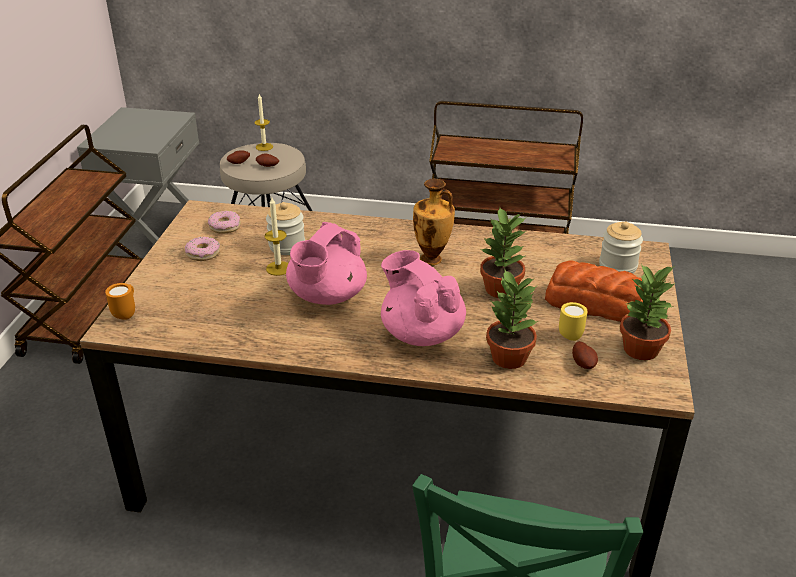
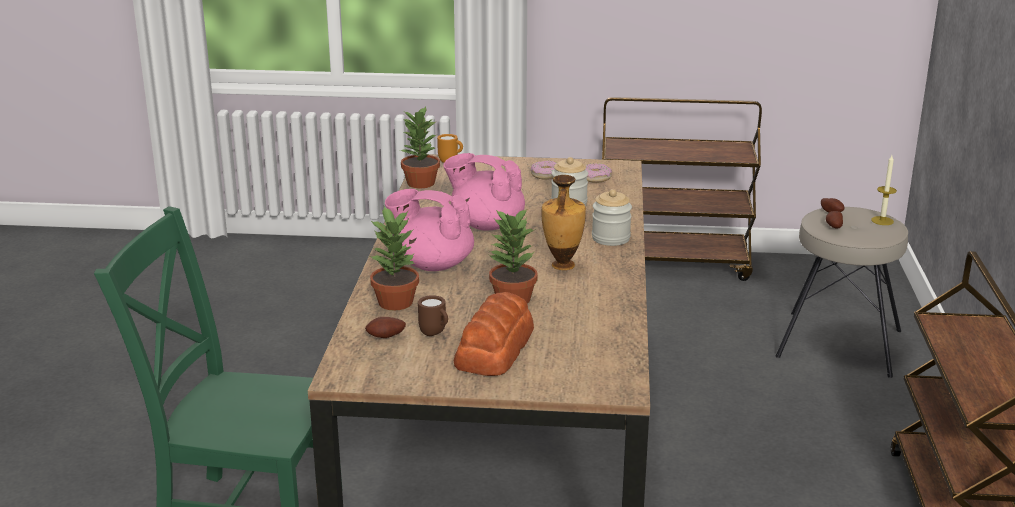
camera: 85 degrees right, 10 degrees down
(157, 237) = (823, 275): grey nightstand -> none
(278, 268) = (529, 203): candle -> none
(421, 333) = (432, 264): pink teapot -> pink teapot turned 120 degrees counterclockwise
(572, 334) = (435, 334): yellow mug -> brown mug
(617, 266) = (577, 366): jar -> jar (610, 238)
(641, 350) = (409, 369): potted plant -> potted plant (420, 183)

